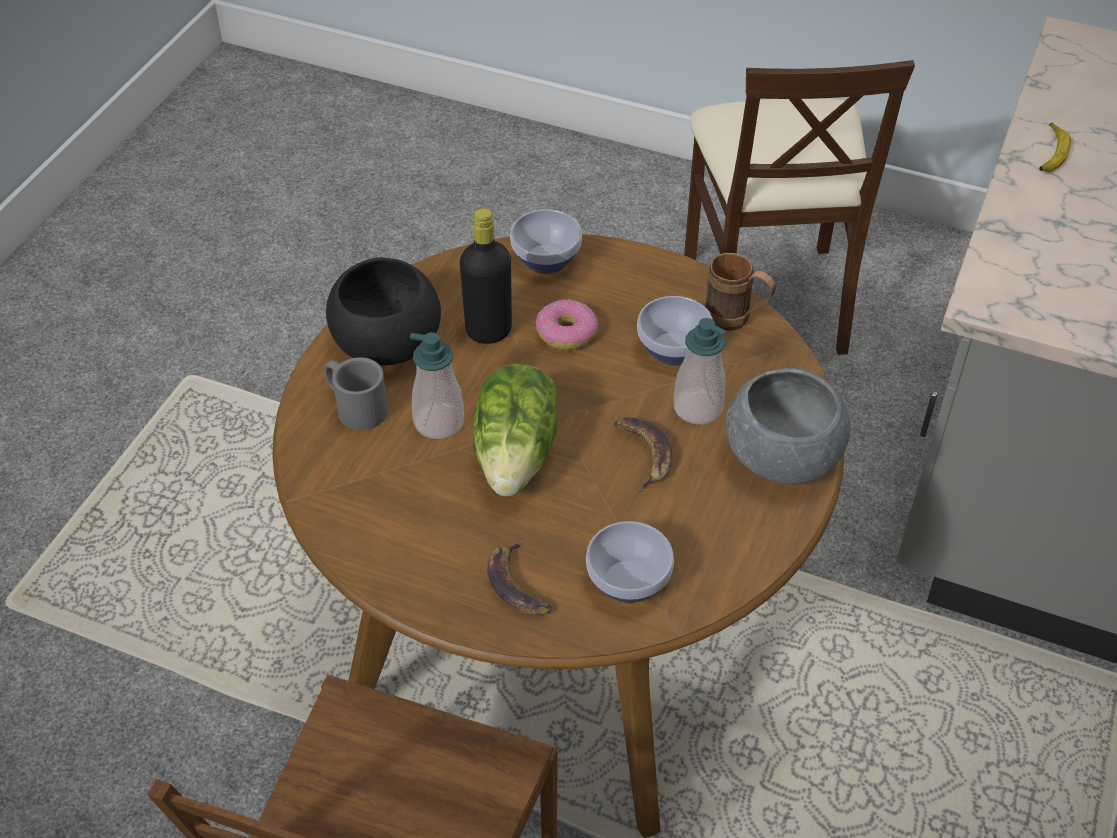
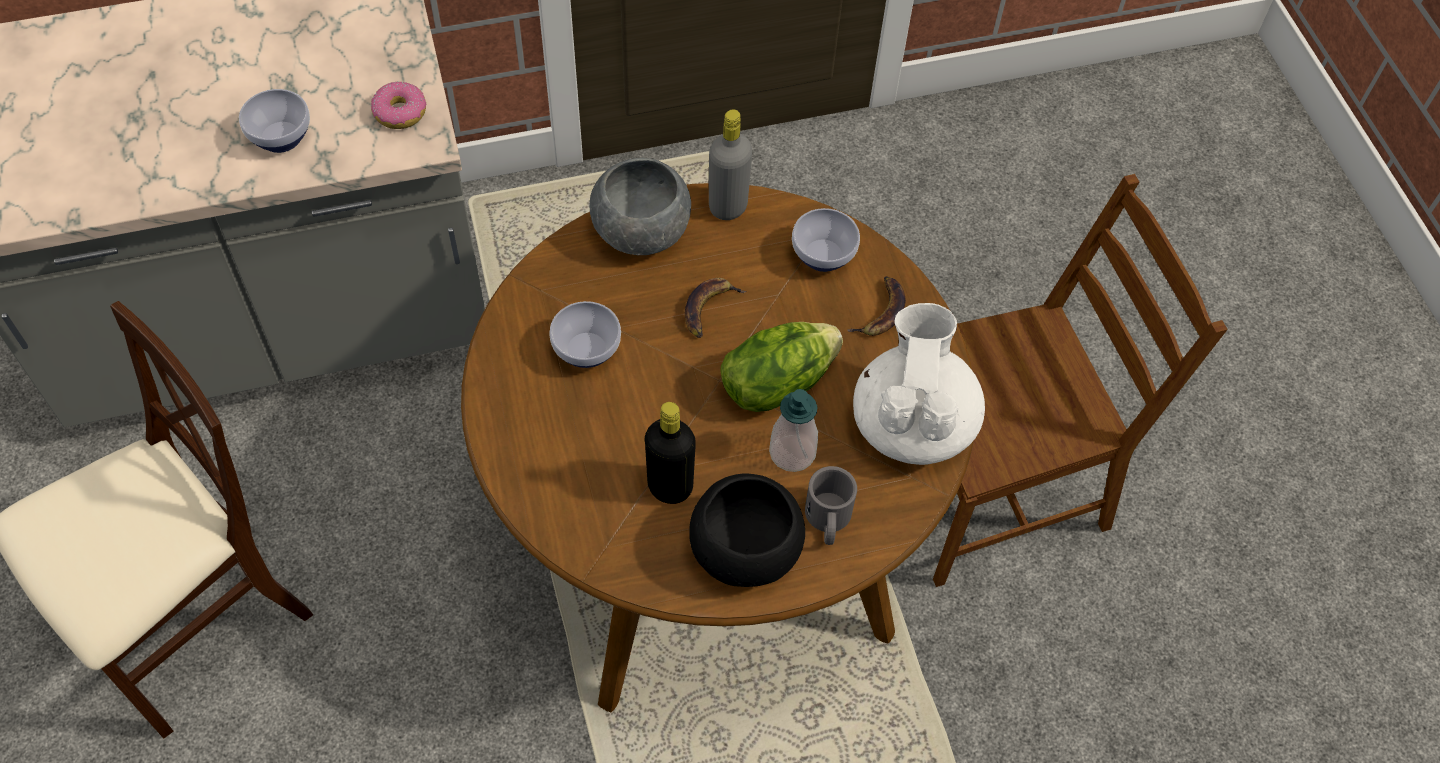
camera: 130 degrees left, 10 degrees up
(378, 524) = (912, 423): none -> white teapot
(548, 259) = (548, 501): bowl -> bowl (279, 137)
(566, 333) = (627, 431): donut -> donut (400, 112)
(698, 408) = (636, 302): soap dispenser -> none
(736, 321) = (520, 327): brown mug -> none
(760, 542) = (728, 206): none -> grey bottle
(1051, 154) = (188, 171): banana -> none

